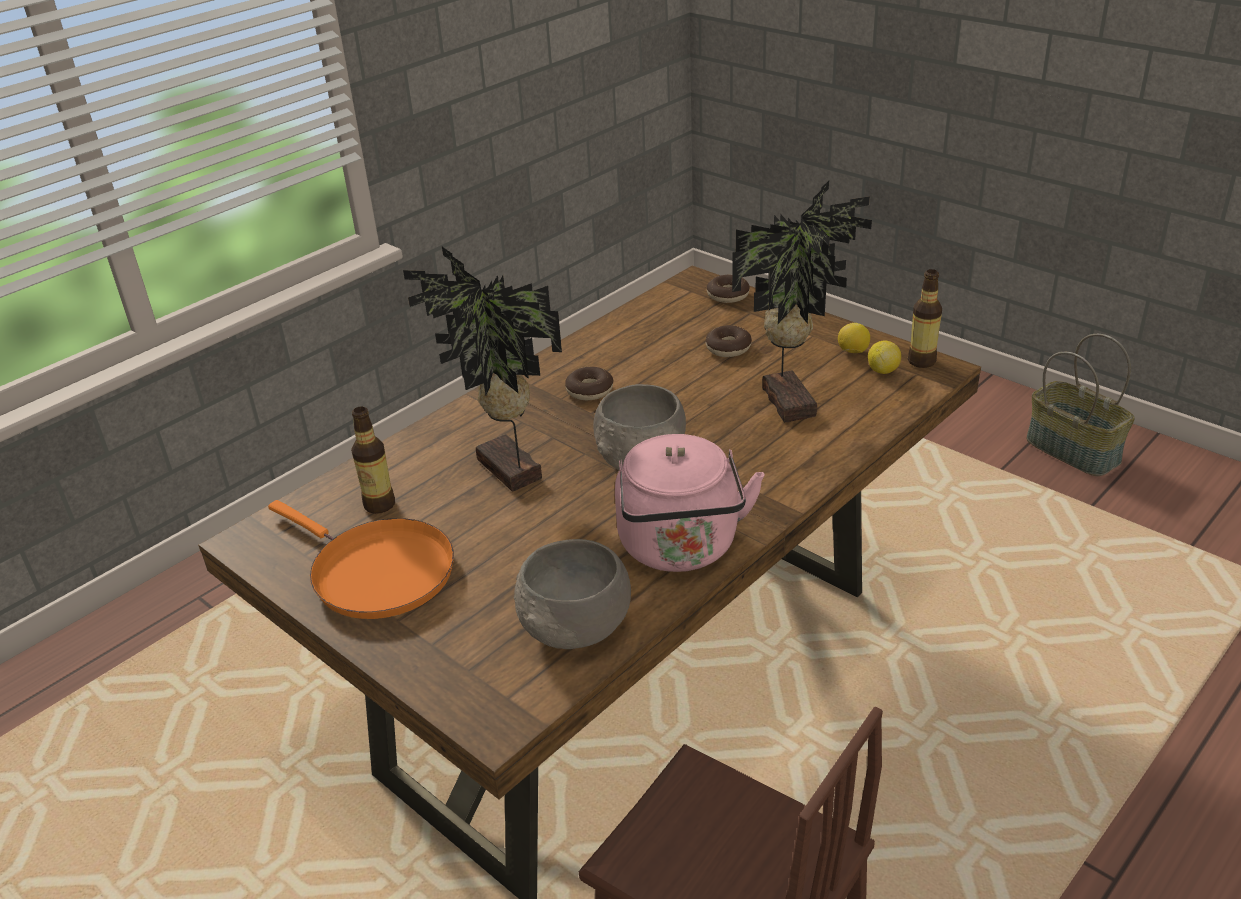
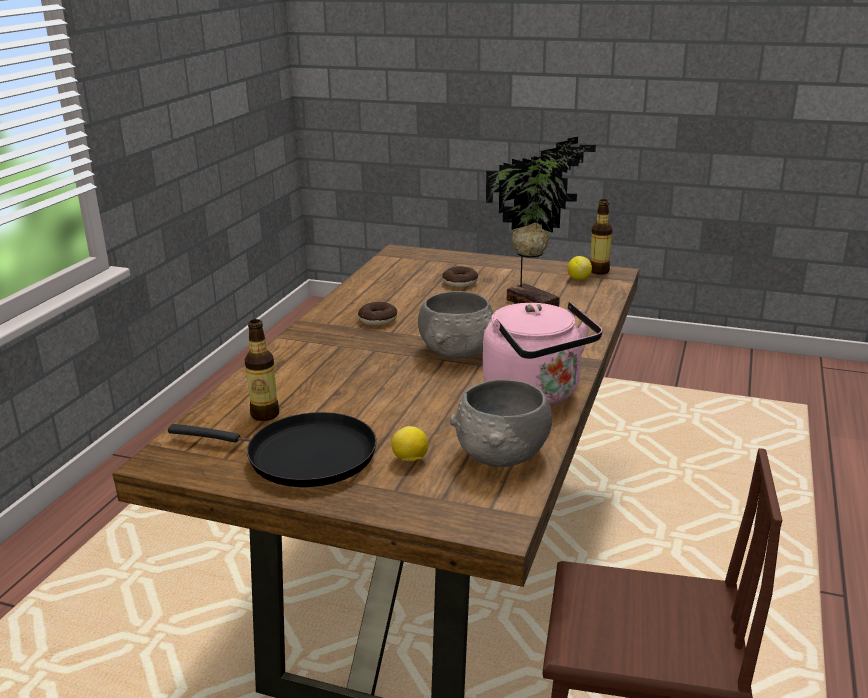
camera: 25 degrees left, 10 degrees down
(376, 572) = (302, 456): orange frying pan -> black frying pan
(506, 472) = (356, 376): potted plant -> none
(728, 295) = (431, 256): donut -> none
(852, 352) = (549, 273): lemon -> lemon (410, 459)
(1074, 450) = (643, 359): basket -> none

